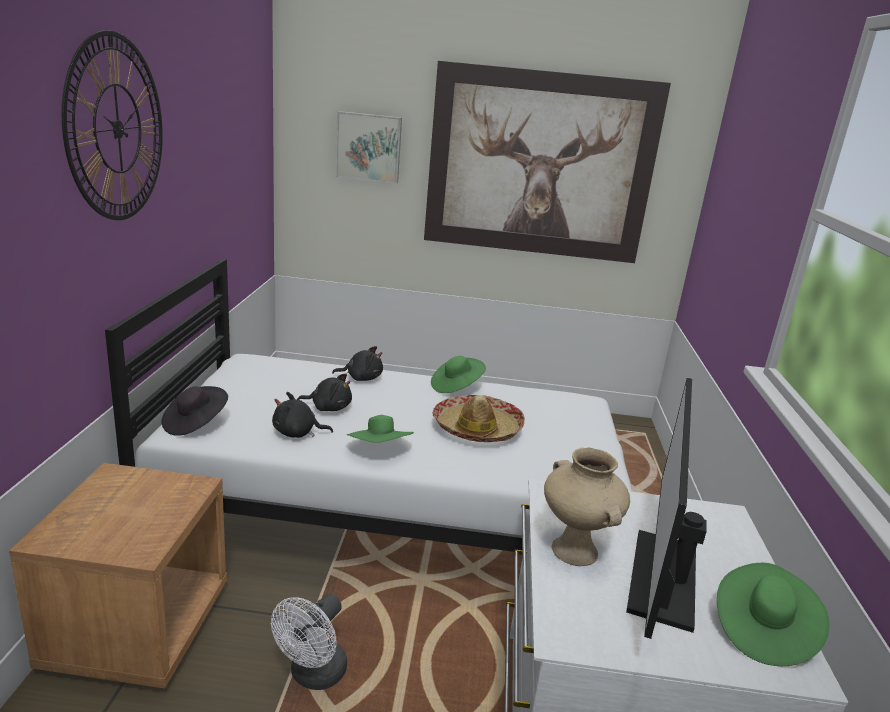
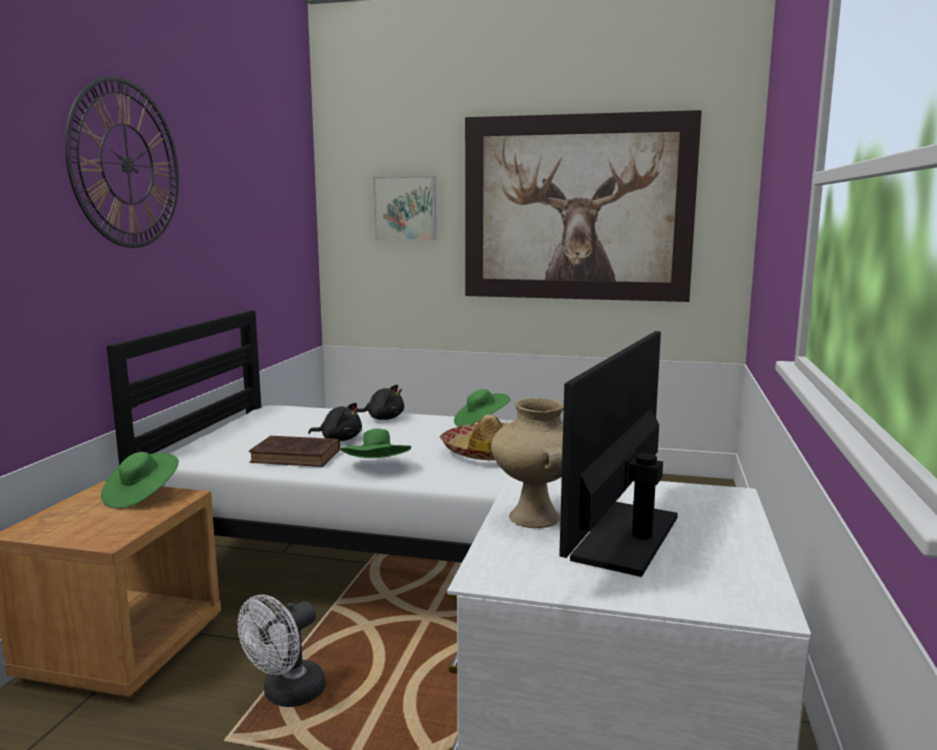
camera: 10 degrees right, 10 degrees down
(195, 424) = (200, 451): black hat -> none
(297, 433) = (298, 456): black plush toy -> brown book
(762, 631) = (728, 577): green hat -> green hat (141, 496)

